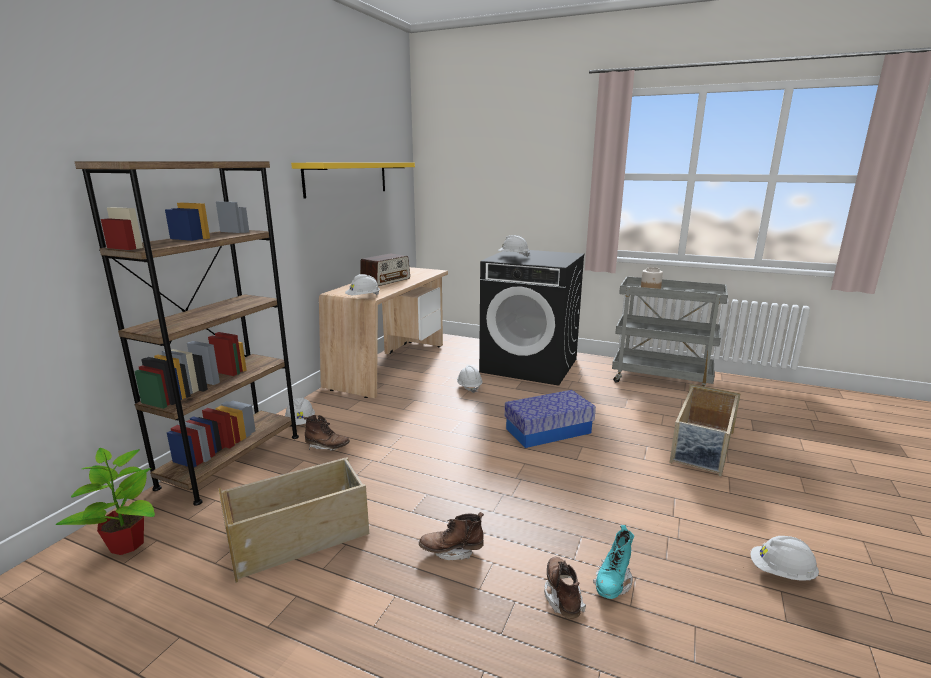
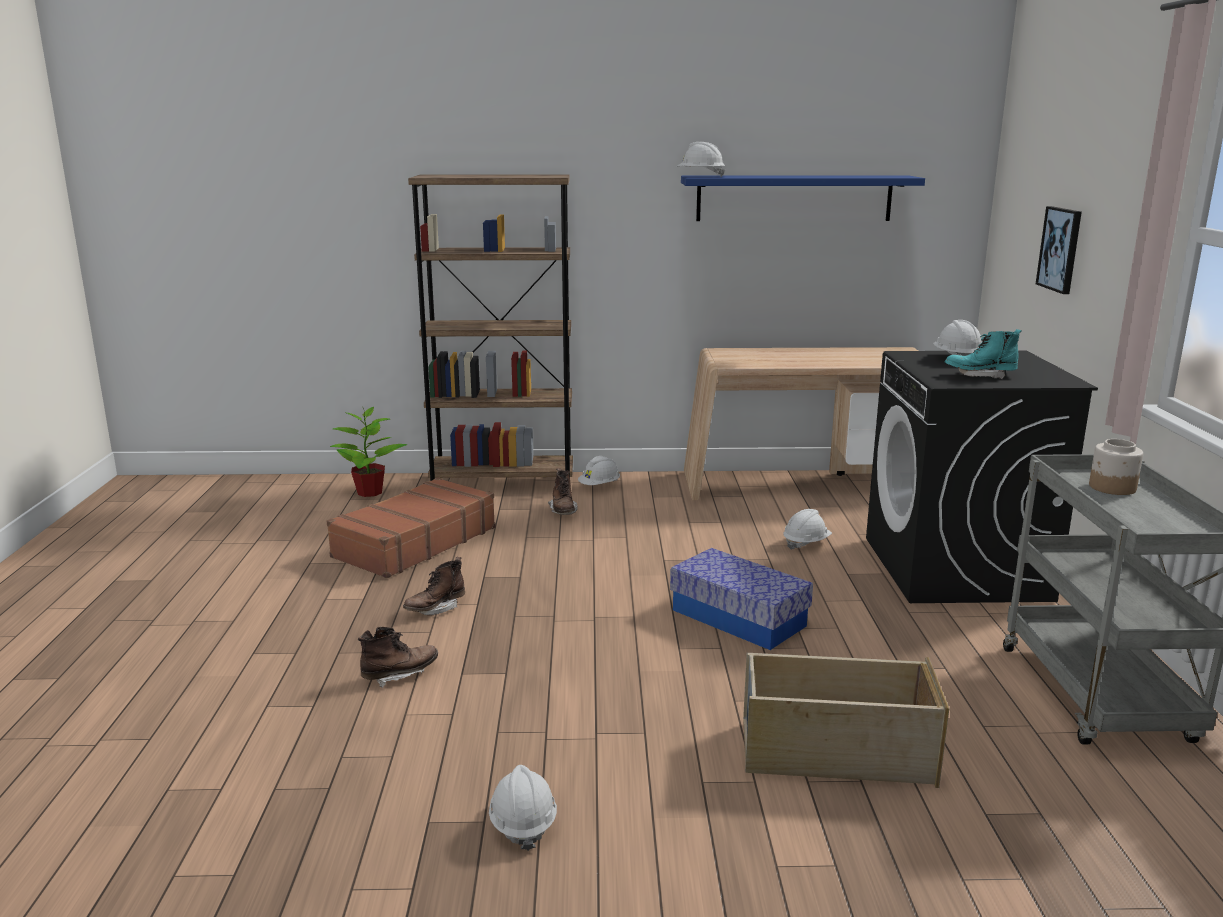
camera: 65 degrees right, 0 degrees up
(300, 537) = (414, 543): beige storage box -> brown suitcase
(347, 178) = (794, 198): yellow shelf -> blue shelf
(363, 298) = (714, 363): white hard hat -> white hard hat (700, 176)
(386, 280) = (814, 355): radio -> none
(451, 551) = (435, 609): brown boot -> brown boot turned 105 degrees counterclockwise
(501, 195) = (1060, 249): none -> picture
(612, 583) = (435, 700): turquoise boot -> turquoise boot (980, 375)

